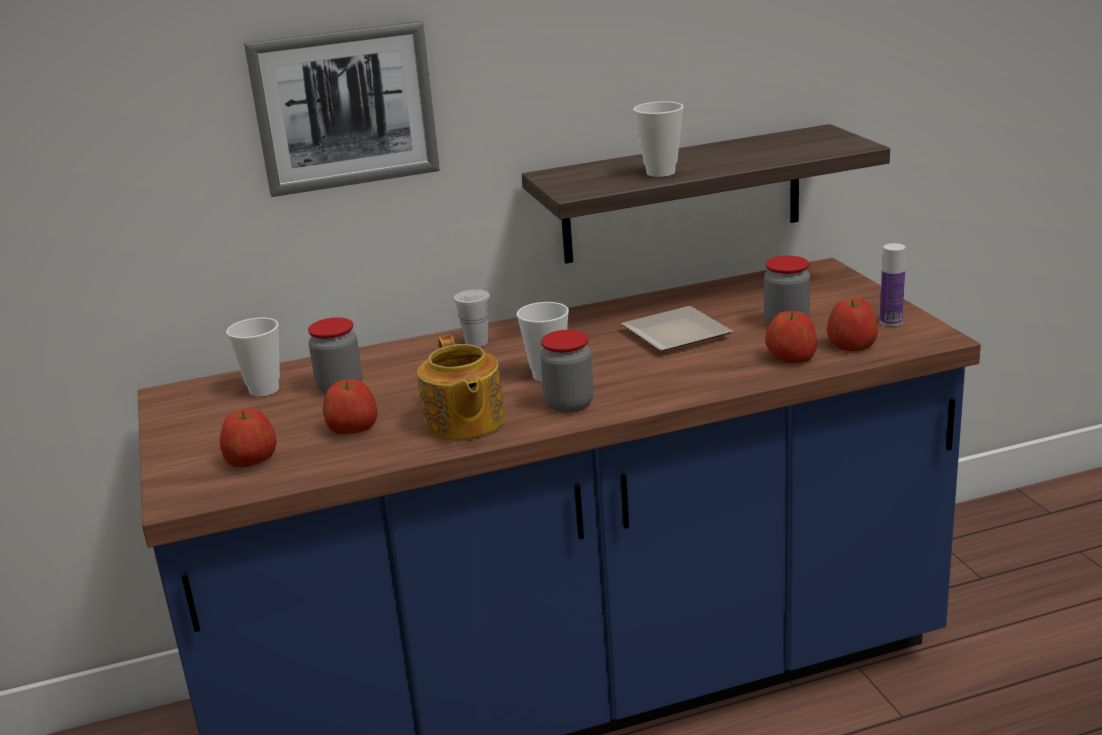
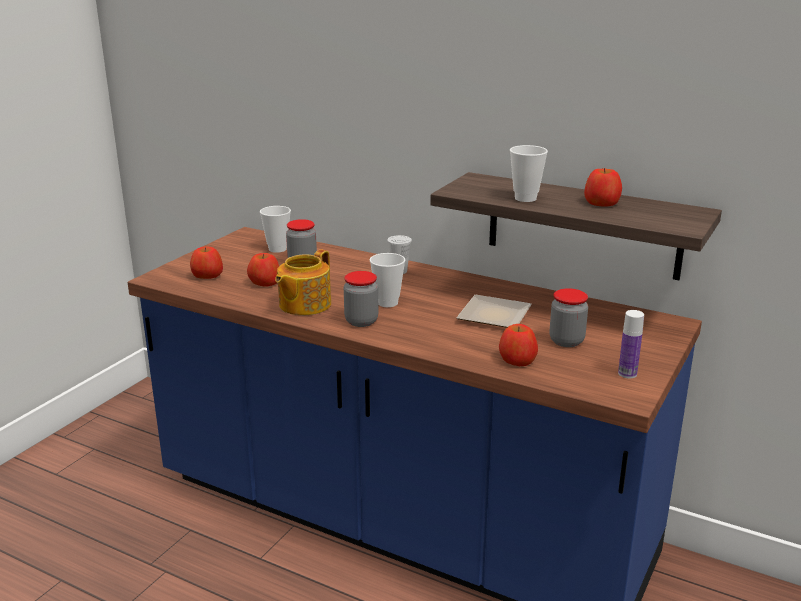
camera: 45 degrees right, 0 degrees up
(344, 108) = (367, 97): picture -> none
(852, 344) = (568, 372): apple -> apple (602, 203)

